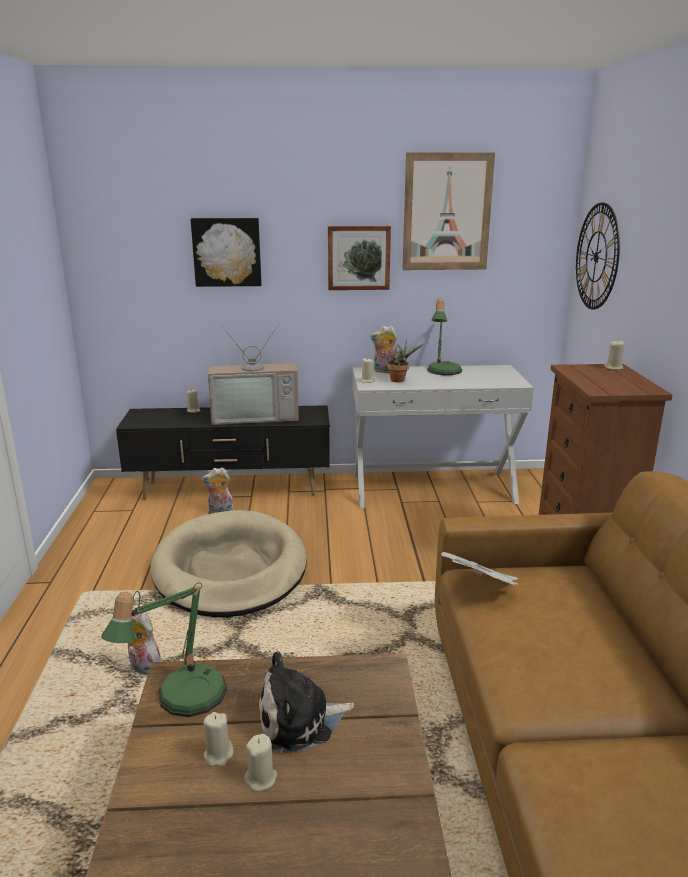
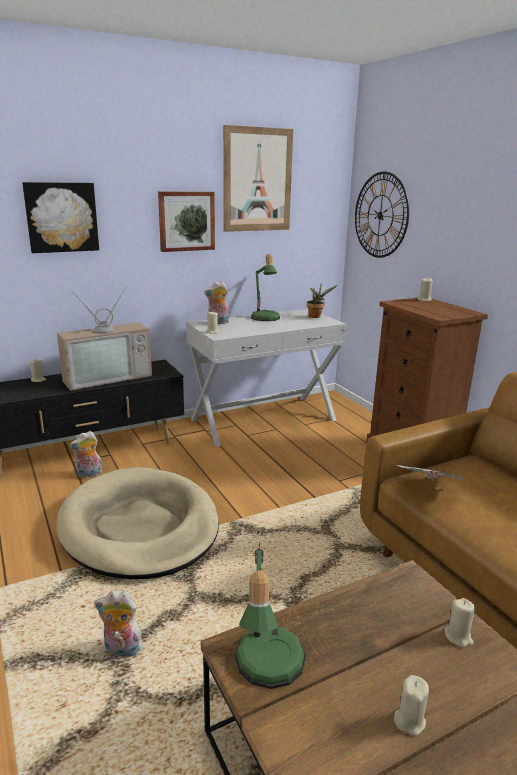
camera: 25 degrees left, 0 degrees up
(218, 755) = (351, 713): beige candle -> beige candle (458, 636)
(300, 721) = (389, 650): plush toy -> none
(400, 380) = (239, 328): potted plant -> potted plant (316, 316)

